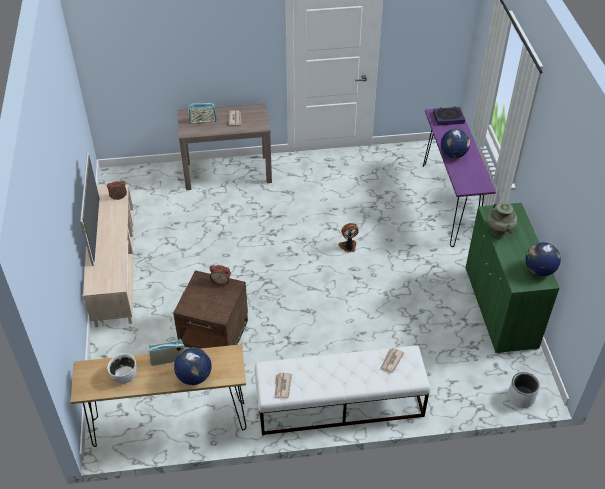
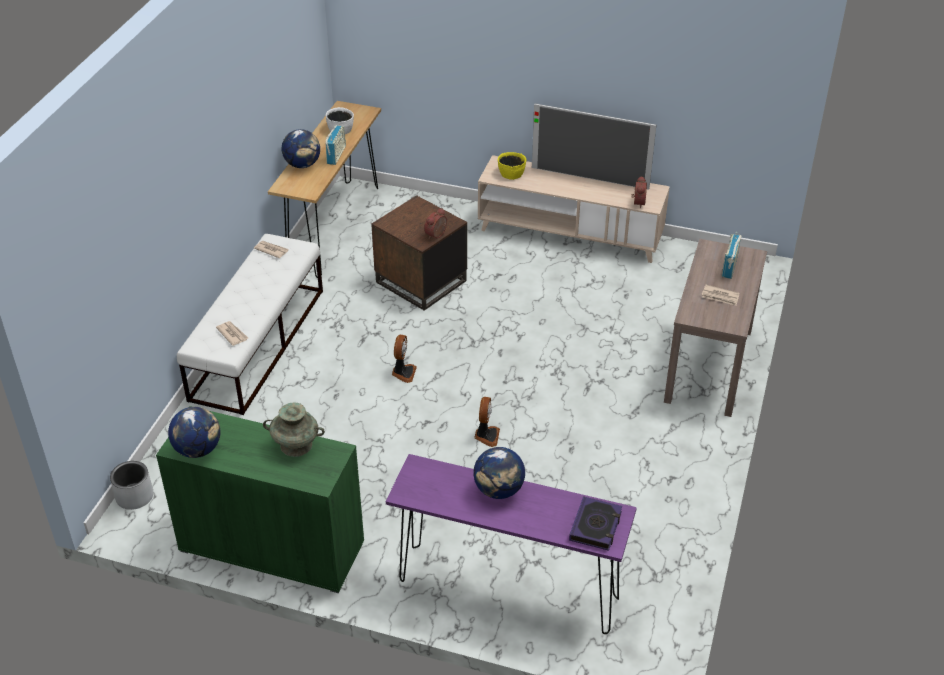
camera: 115 degrees right, 5 degrees down
(107, 274) = (511, 173): none -> yellow bowl
(318, 306) = (403, 373): none -> fan

